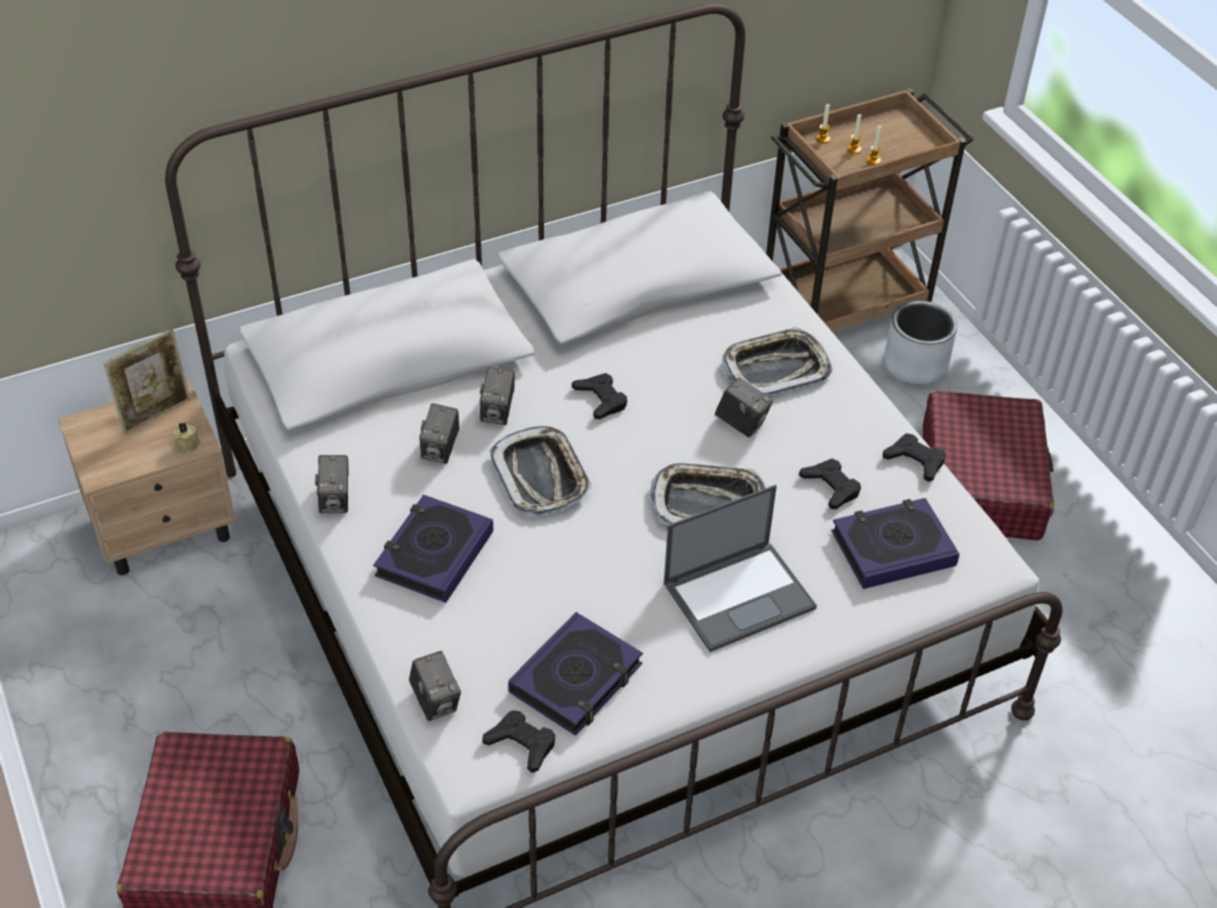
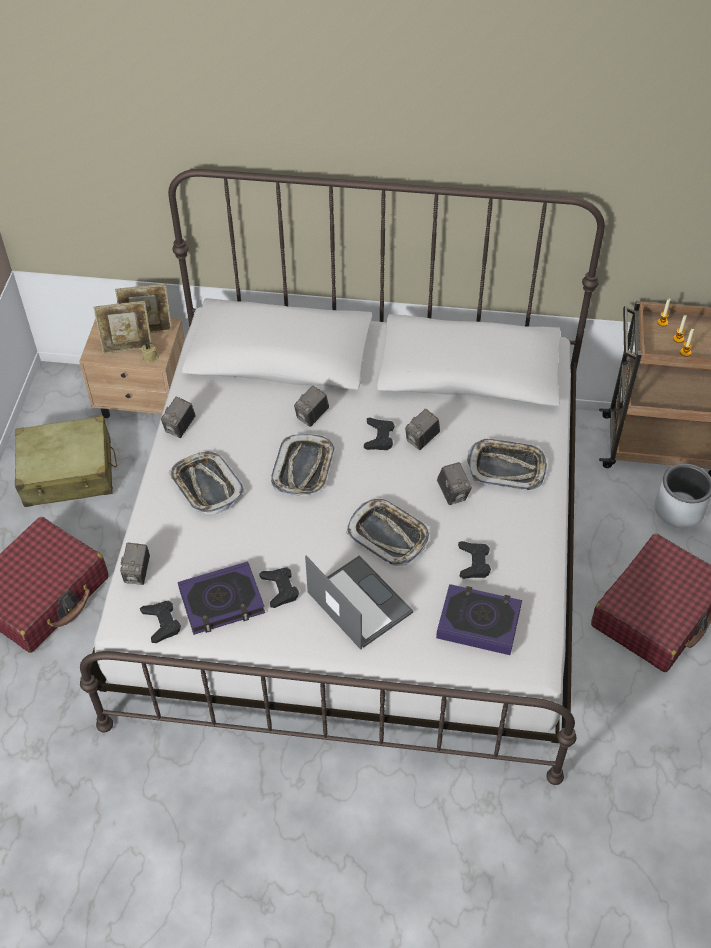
camera: 35 degrees right, 5 degrees up
(127, 669) = (68, 473): none -> beige suitcase
(145, 447) = (128, 348): none -> picture frame
(434, 554) = (206, 486): book -> tray
(440, 450) = (261, 425): camera -> camera (422, 440)
(740, 595) = (358, 602): laptop -> laptop turned 135 degrees counterclockwise
(915, 461) = (545, 573): black game controller -> black game controller (280, 589)

